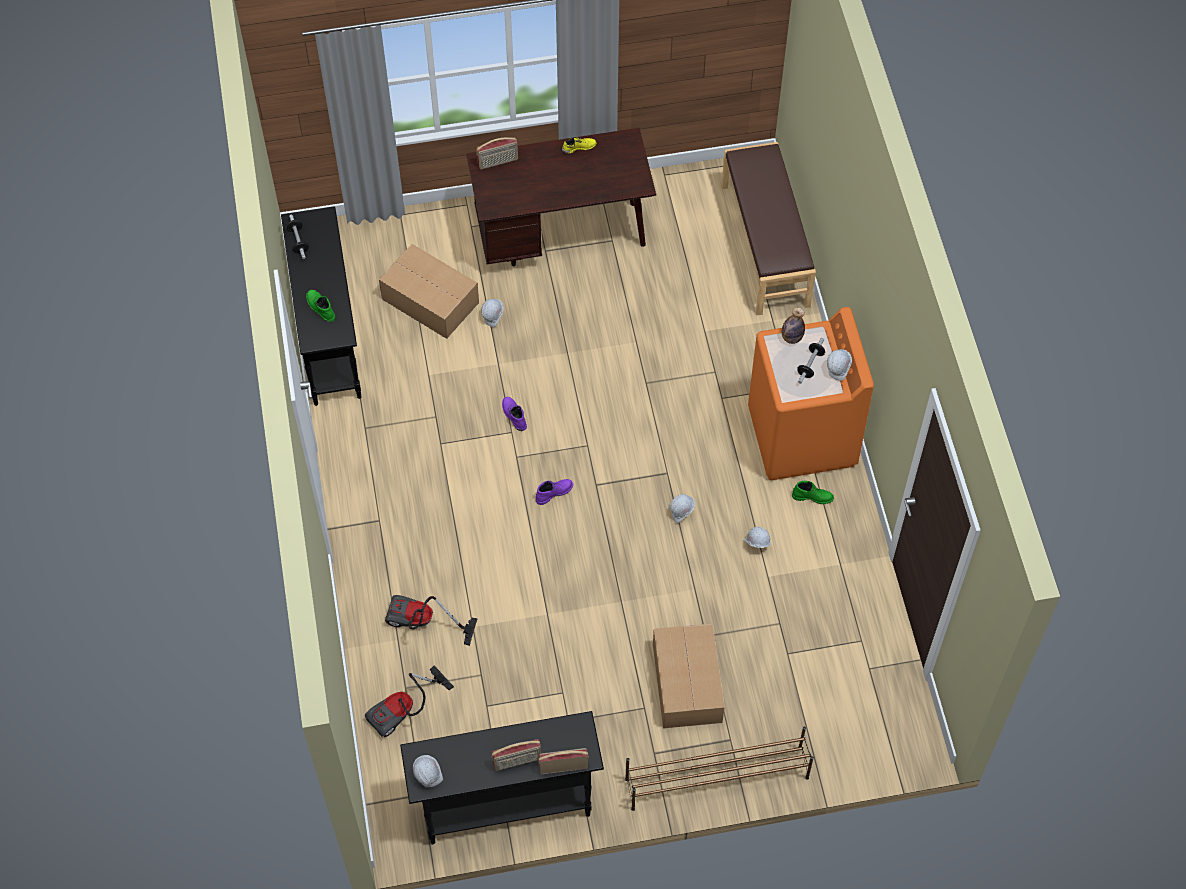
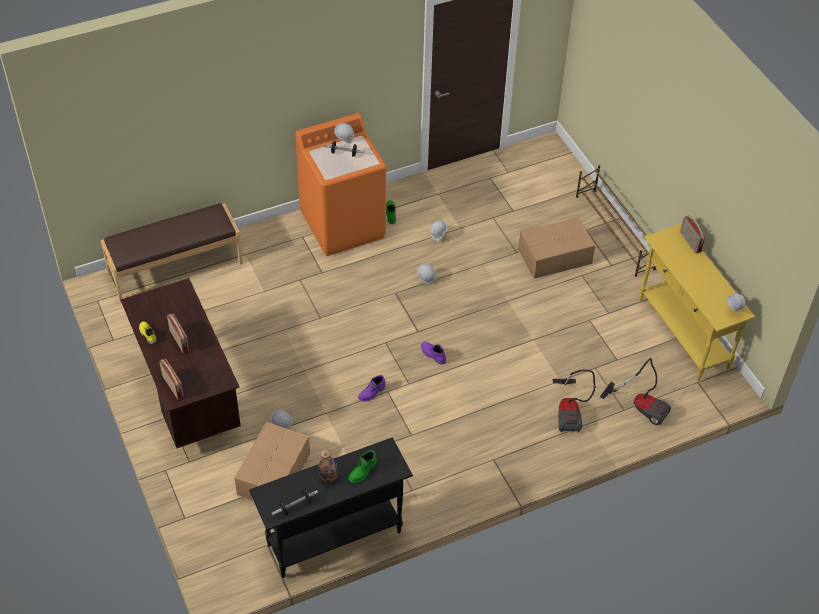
camera: 105 degrees left, 10 degrees down
(505, 805) = (683, 334): black console table -> yellow console table
(517, 761) = (698, 266): radio -> radio (179, 340)
(791, 338) = (323, 165): bottle -> bottle (329, 477)

